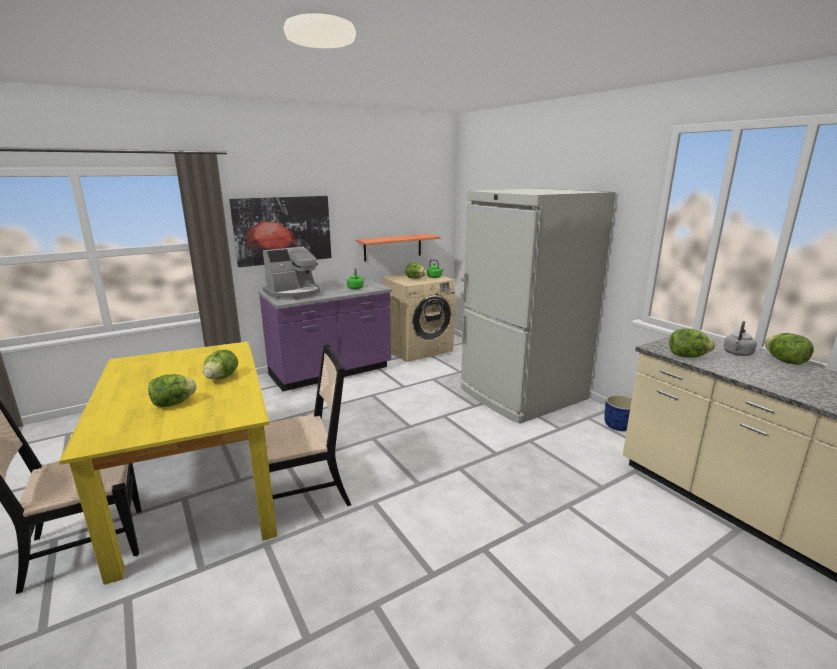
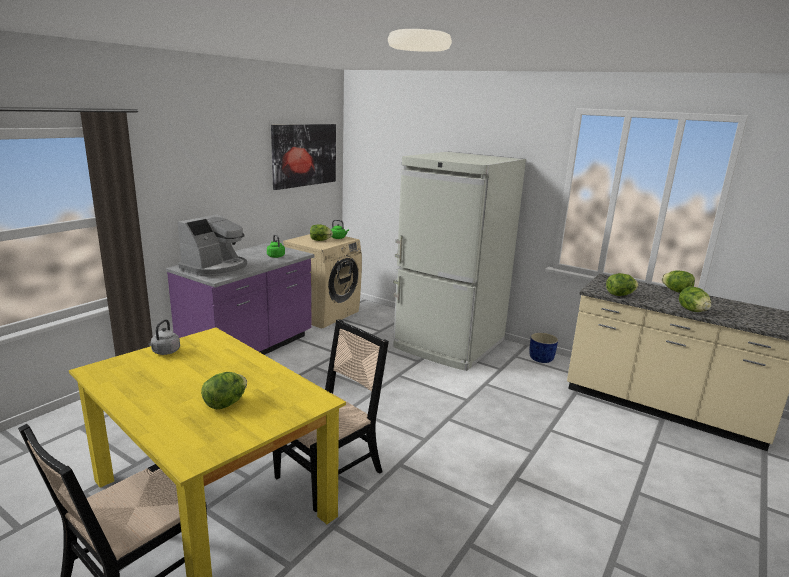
camera: 25 degrees left, 0 degrees up
(221, 378) = (241, 369): lettuce -> lettuce (692, 311)
(283, 230) = (189, 196): picture -> picture (304, 155)
(393, 247) = (291, 208): shelf -> none
(737, 354) = (646, 289): grey kettle -> grey kettle (165, 352)

